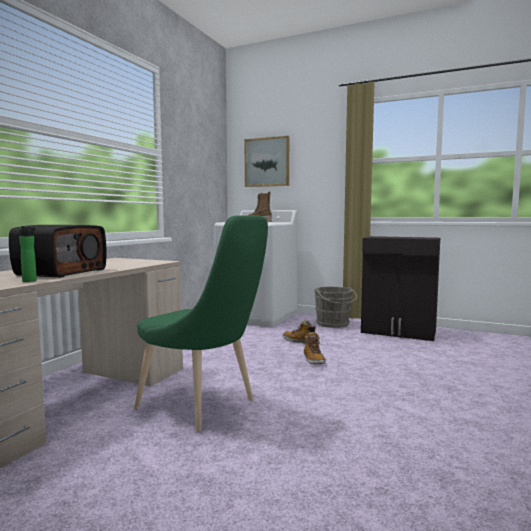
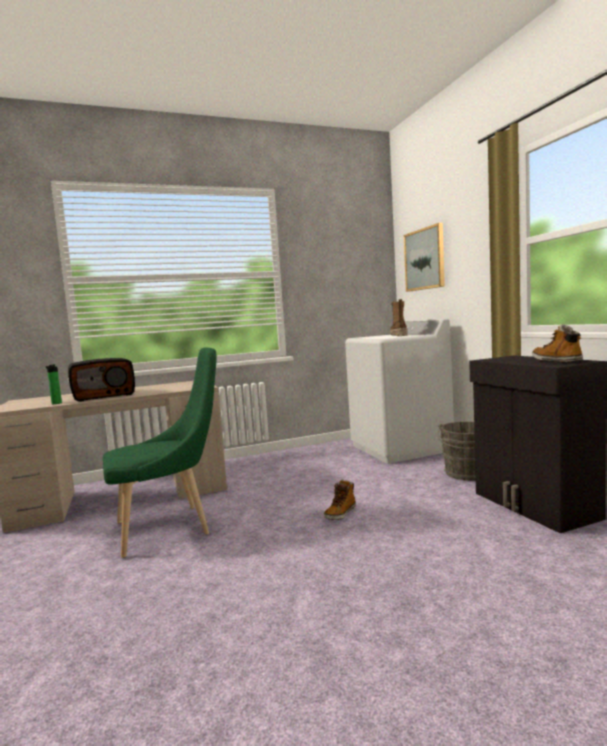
camera: 45 degrees right, 0 degrees up
(202, 406) = (170, 527): green chair -> green chair turned 105 degrees counterclockwise
(299, 341) = (377, 487): boot -> boot (556, 361)

